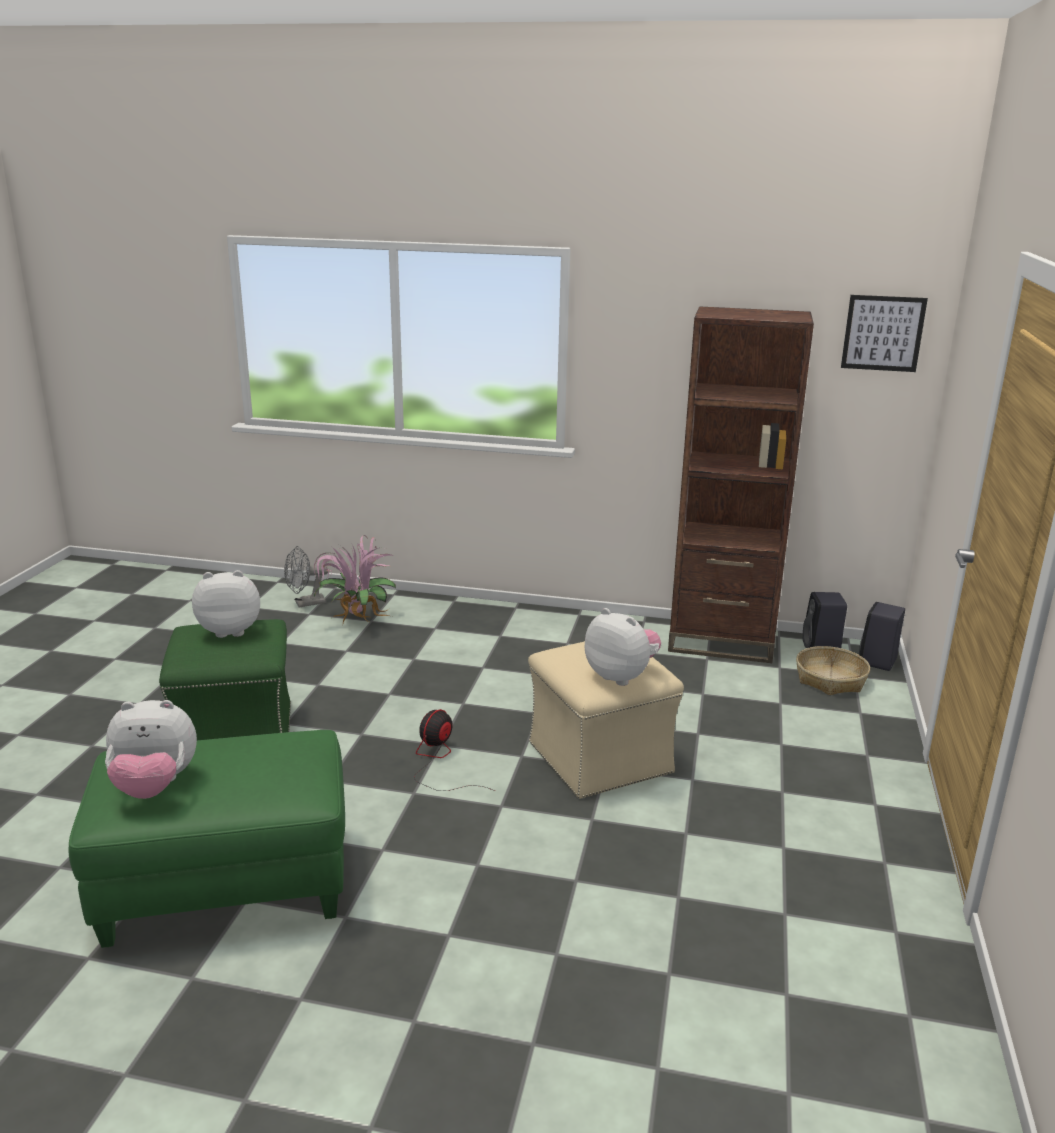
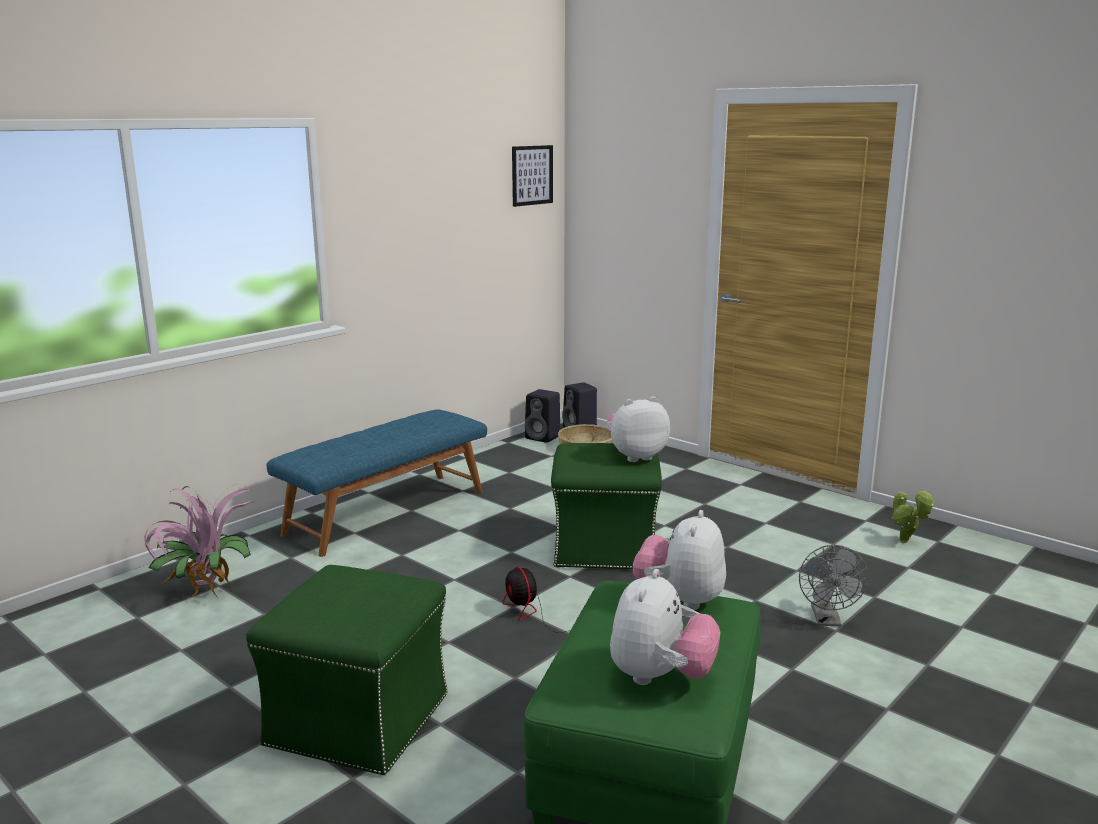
camera: 60 degrees left, 5 degrees down
(230, 630) = (329, 590): plush toy -> plush toy (680, 599)
(305, 603) = (106, 614): grey fan -> grey fan (827, 620)
(551, 634) = (386, 512): none -> blue bench
(599, 757) = (603, 547): beige ottoman -> green ottoman
(721, 642) = (490, 460): brown bookcase -> none
(866, 981) = (905, 542): none -> potted plant

